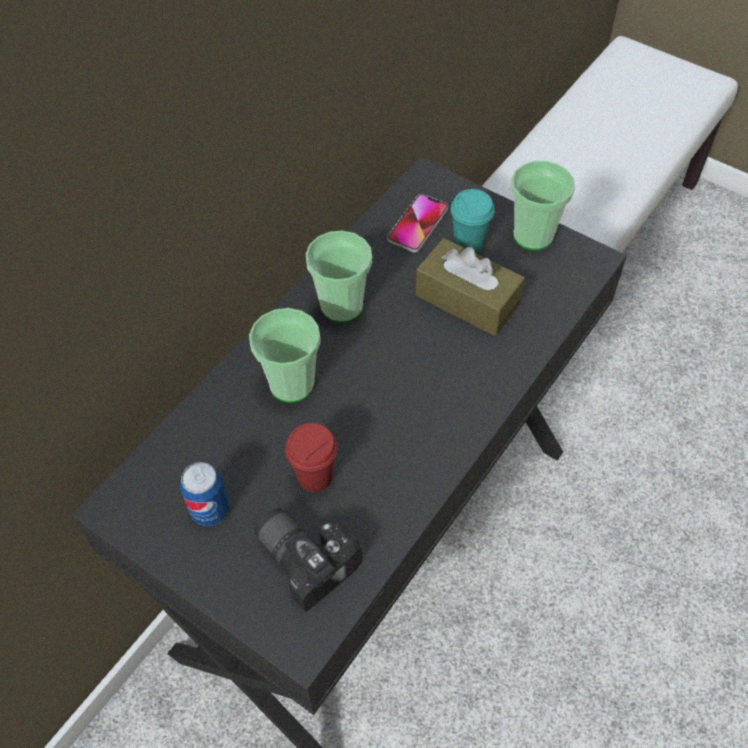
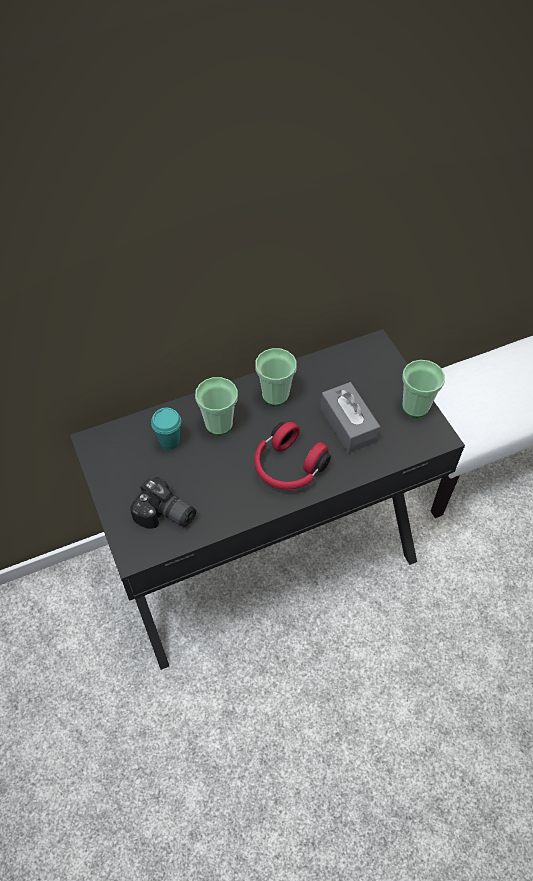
camera: 30 degrees right, 0 degrees up
(210, 510) = (134, 467): can -> none
(307, 556) = (165, 515): camera -> camera turned 135 degrees clockwise
(315, 477) = (196, 478): red cup -> none
(418, 224) = (351, 368): phone -> none
(431, 395) = (288, 467): none -> red headphones
(467, 299) = (348, 425): brown tissue box -> grey tissue box
(468, 244) = (372, 394): turquoise cup -> turquoise cup (169, 441)

